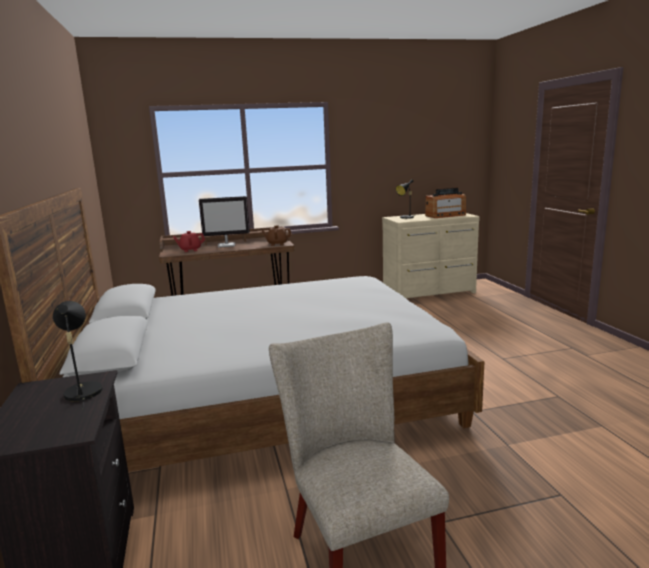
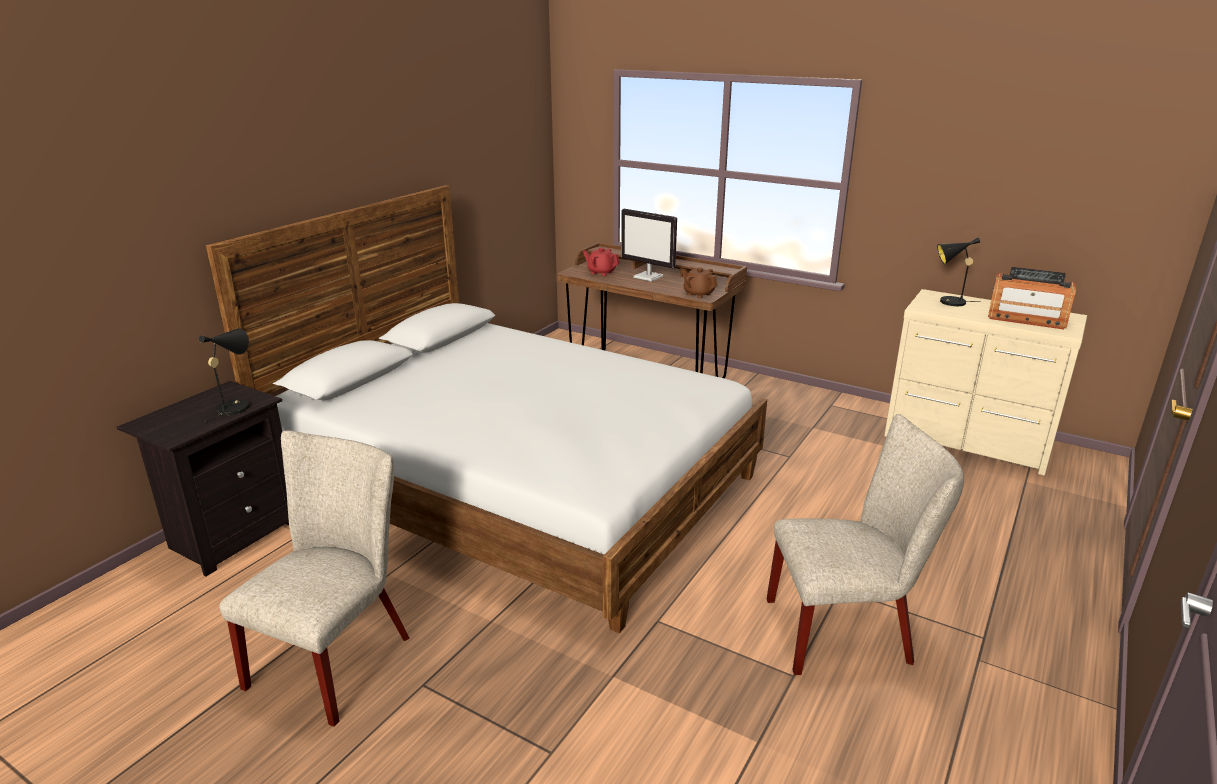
camera: 45 degrees right, 10 degrees up
(537, 370) = (847, 631): none -> beige chair

